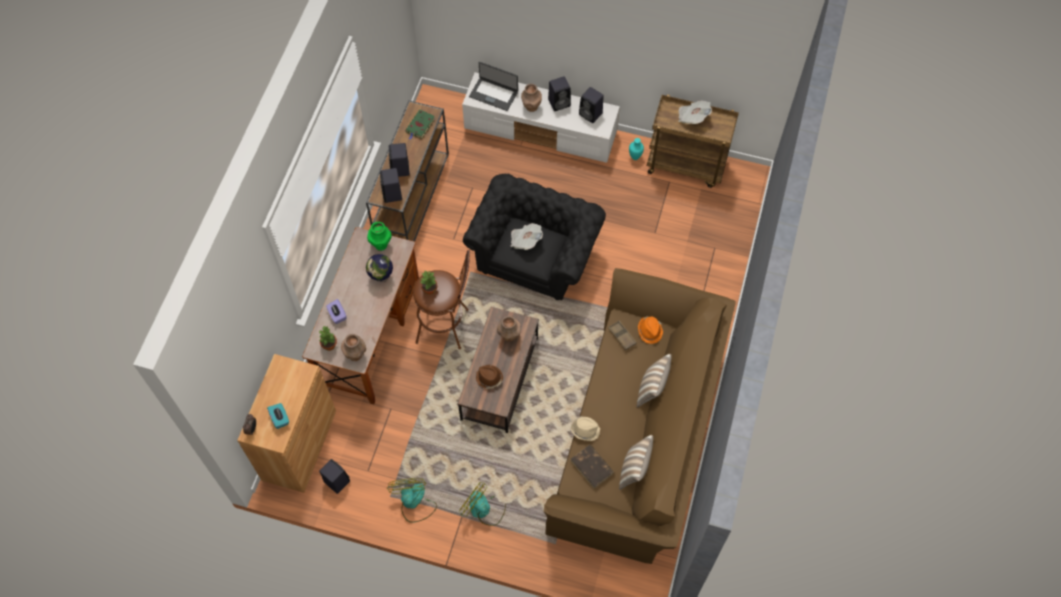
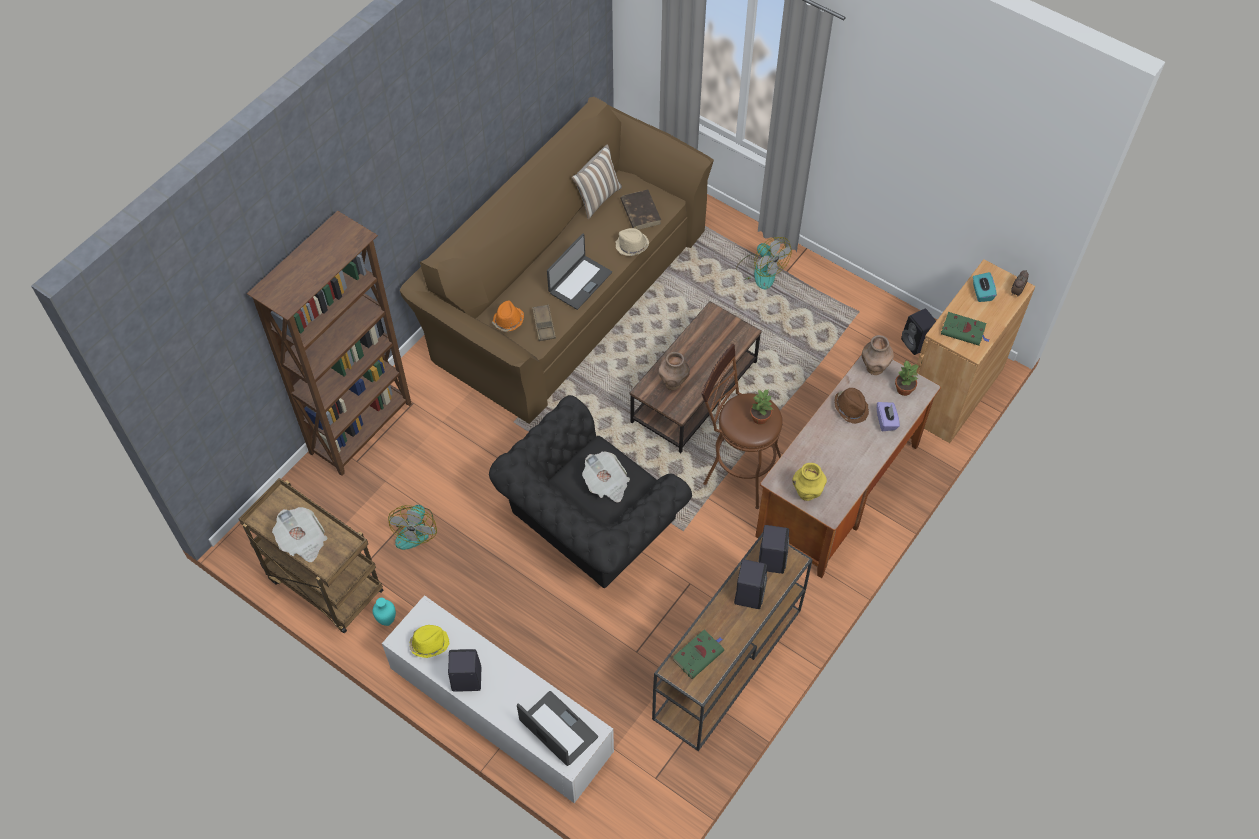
camera: 160 degrees left, 5 degrees down
(289, 378) = (964, 331): none -> green book
(381, 244) = (806, 493): green vase -> yellow vase
(381, 277) = (817, 451): globe -> none
(414, 502) = (834, 298): fan -> fan (415, 529)
(489, 378) = (715, 345): brown hat -> brown hat (851, 408)
(531, 107) = (511, 686): brown vase -> none
(591, 114) = (429, 643): black speaker -> yellow hat
(611, 380) = (579, 282): none -> laptop
(652, 390) = (539, 263): pillow -> none
(725, 271) = (362, 428): none -> brown bookcase

